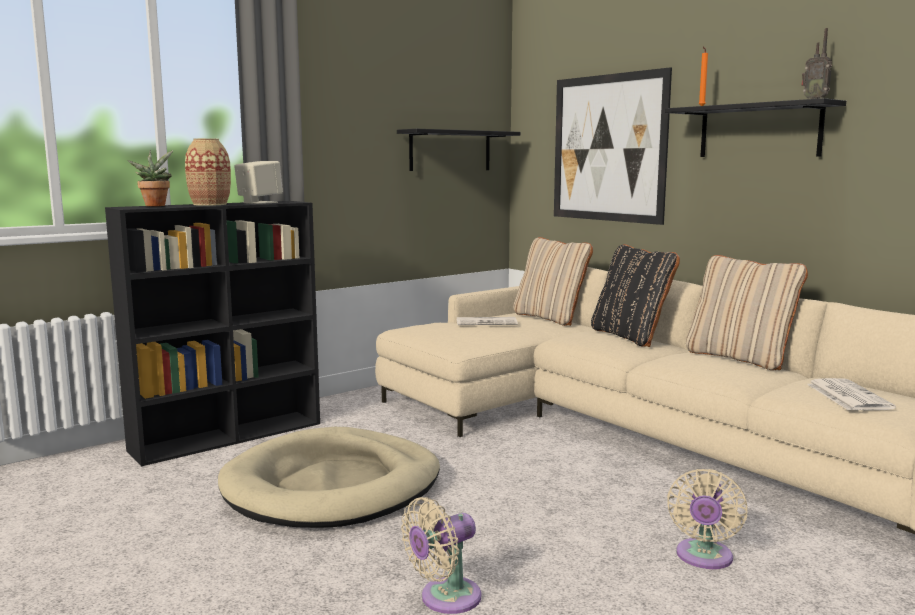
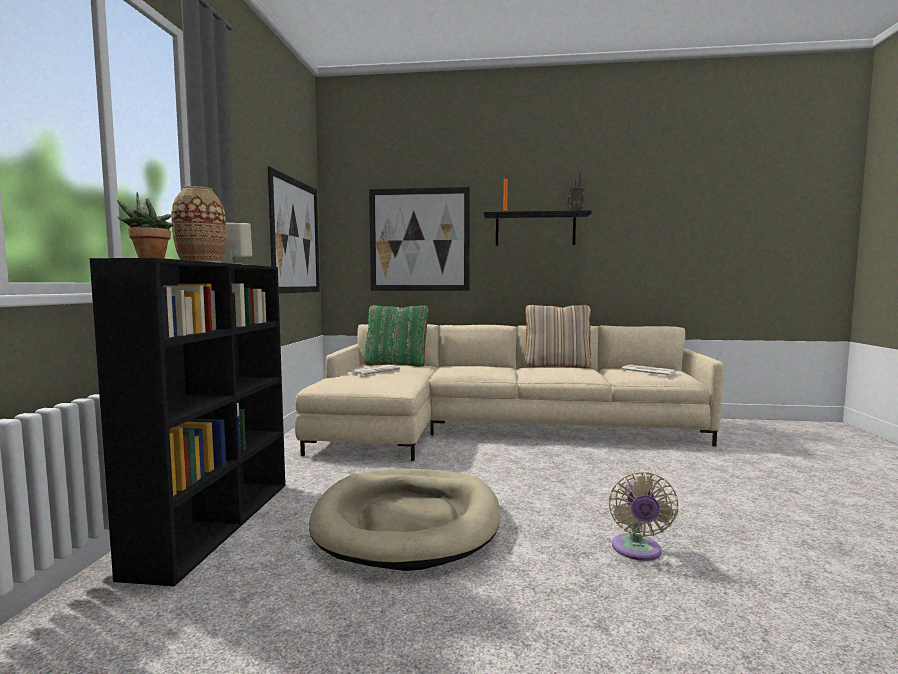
camera: 45 degrees left, 5 degrees down
(450, 151) = (295, 236): black shelf -> picture
(550, 318) = (396, 364): beige pillow -> green pillow
(630, 336) = (478, 365): black pillow -> none
(703, 558) = (665, 475): beige fan -> none

